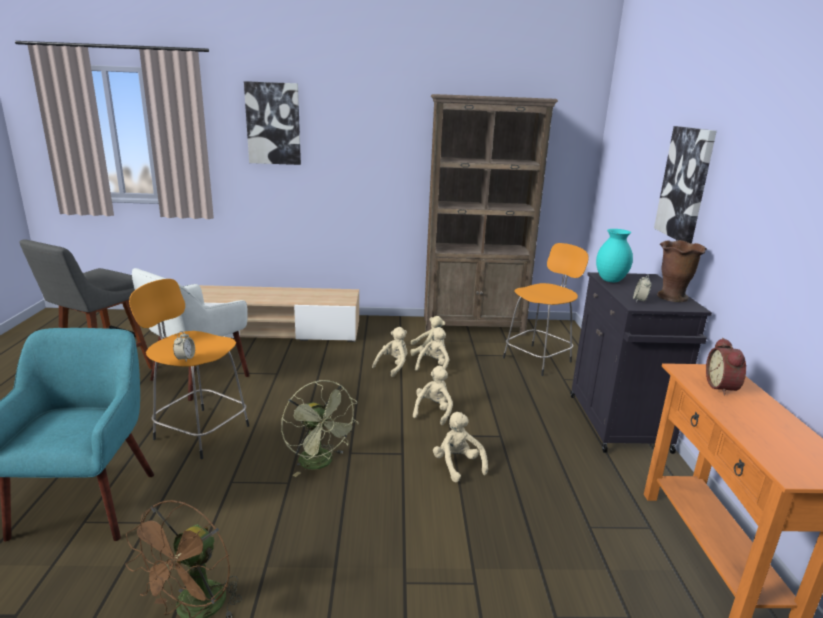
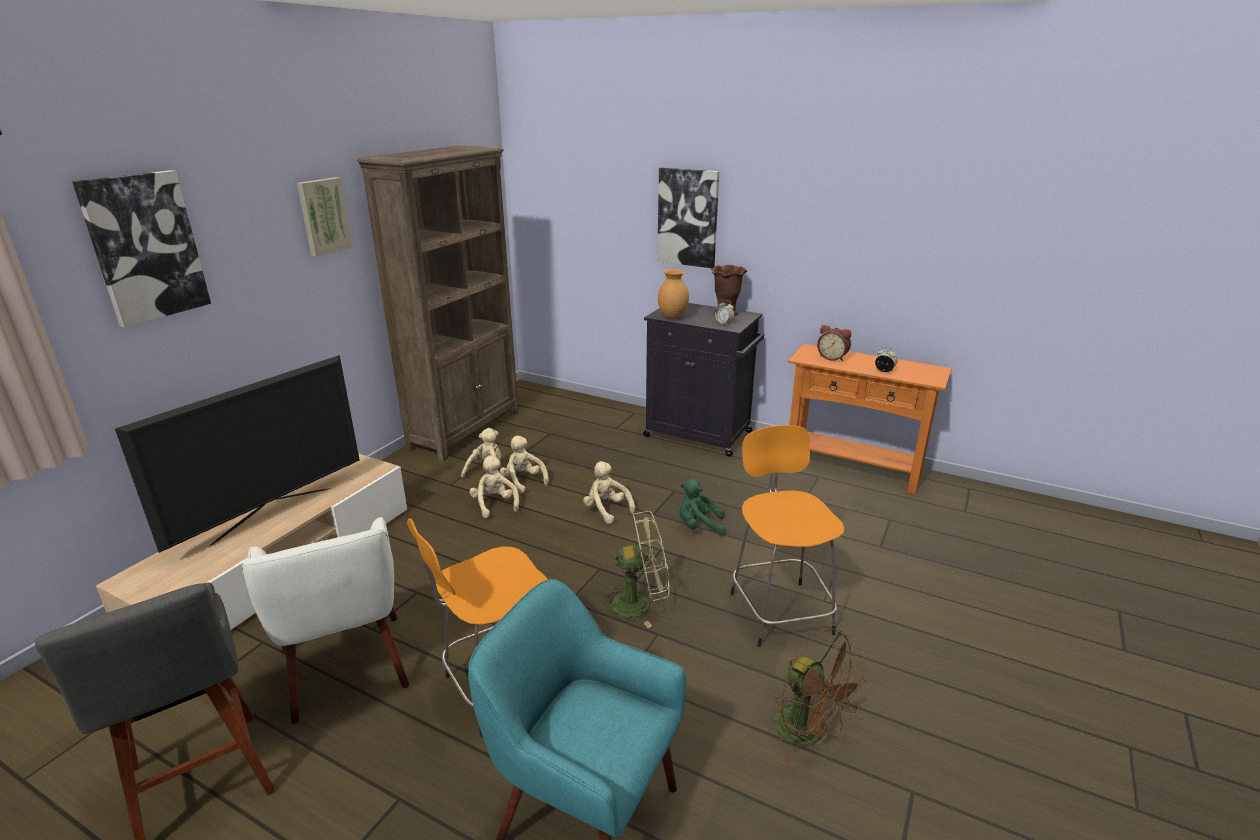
camera: 60 degrees left, 5 degrees up
(185, 358) = (527, 590): alarm clock -> alarm clock (884, 370)
(274, 295) = (272, 514): none -> television
(396, 130) = (323, 216): none -> picture
(457, 465) = (699, 526): beige plush toy -> green plush toy
(538, 359) = (570, 424): orange stool -> orange stool (779, 610)
(611, 280) = (673, 317): turquoise vase -> brown vase

